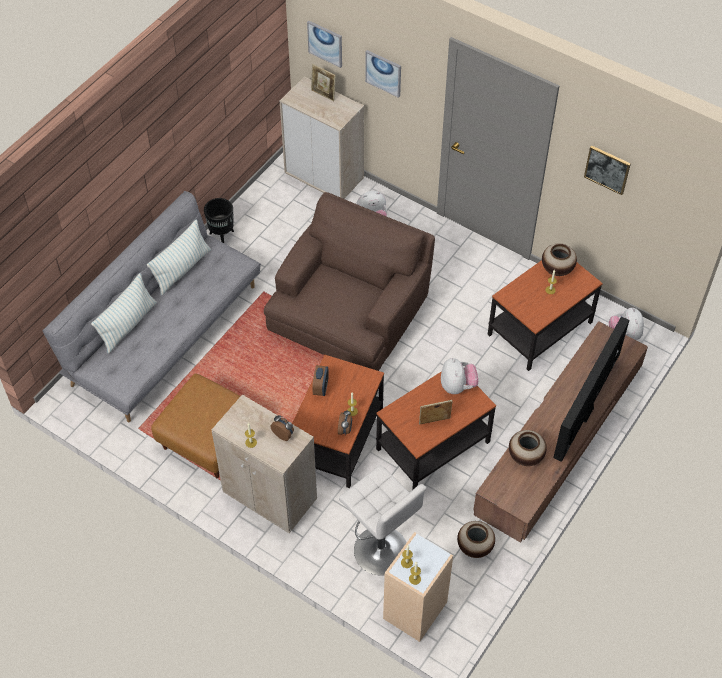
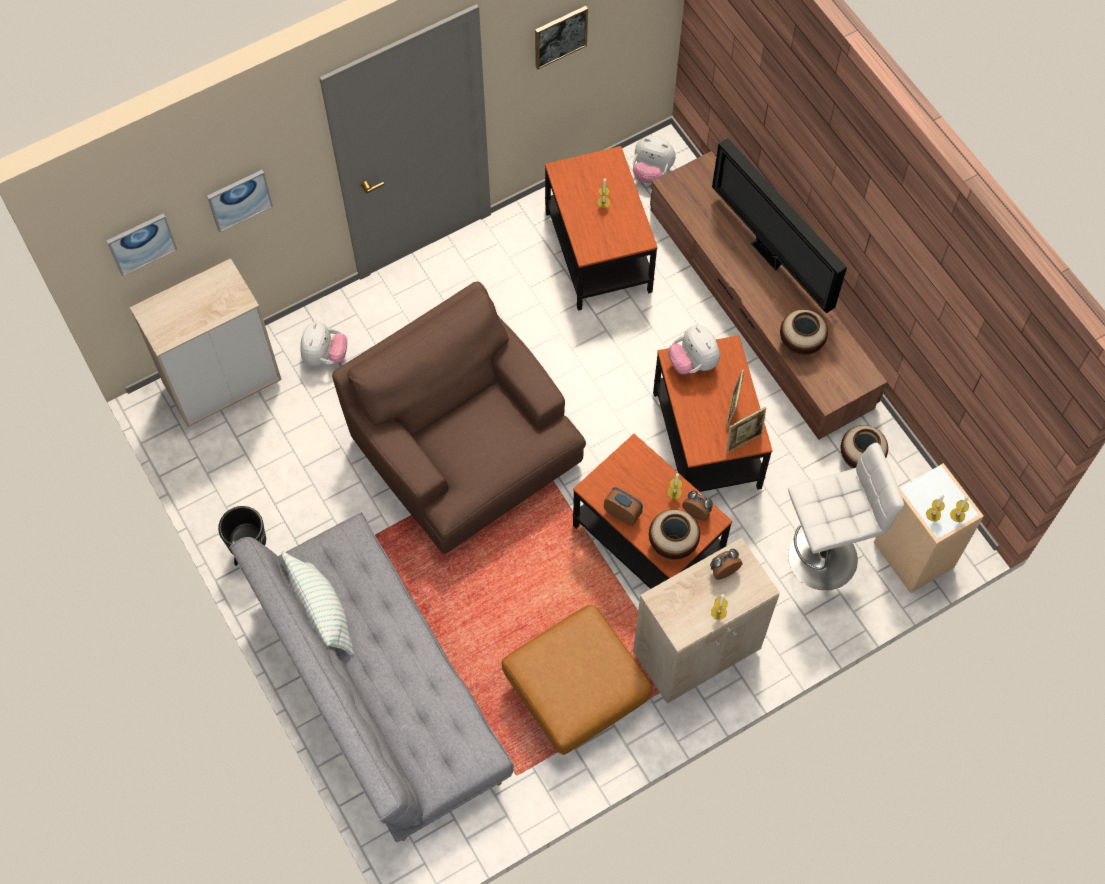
camera: 65 degrees left, 10 degrees up
(128, 325) = (381, 717): pillow -> none
(323, 95) = (181, 298): picture frame -> picture frame (743, 441)
(457, 386) = (693, 362): plush toy -> plush toy turned 135 degrees counterclockwise
(557, 270) = (577, 181): vase -> vase (673, 543)

